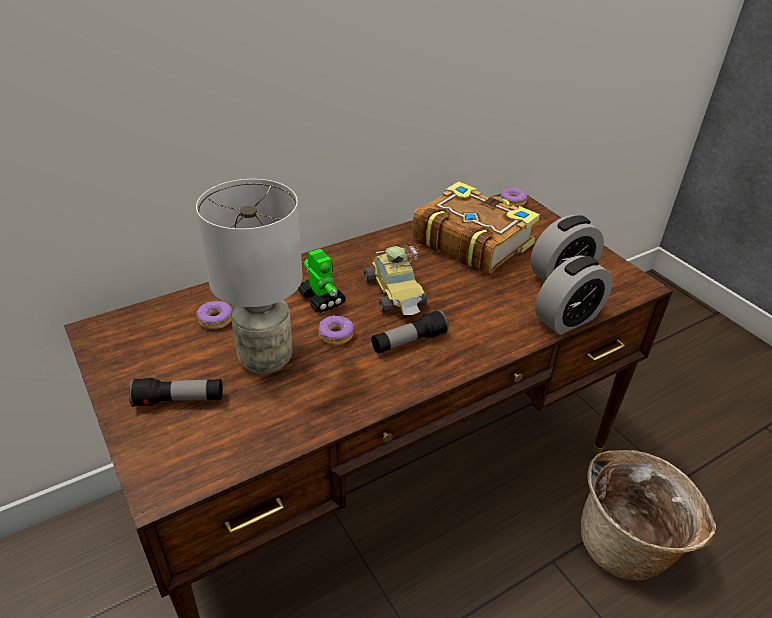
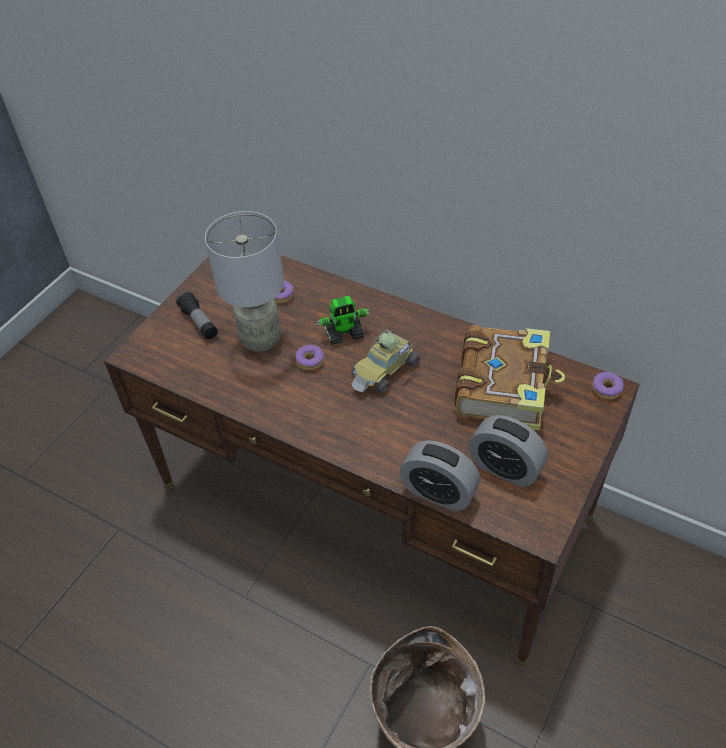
camera: 65 degrees right, 10 degrees up
(321, 299) = (345, 333): toy robot -> toy robot turned 45 degrees clockwise
(408, 342) = (332, 403): flashlight -> none

